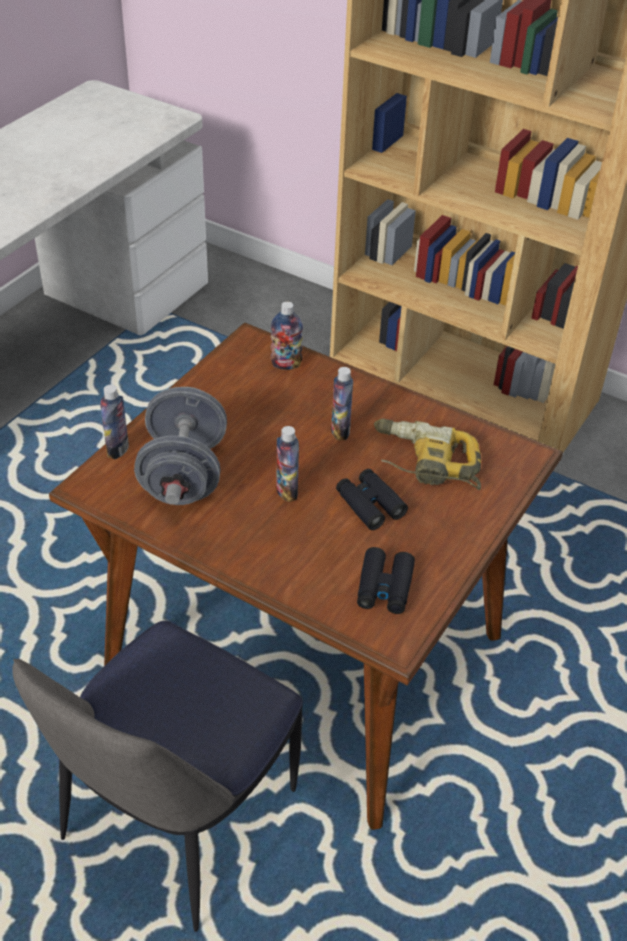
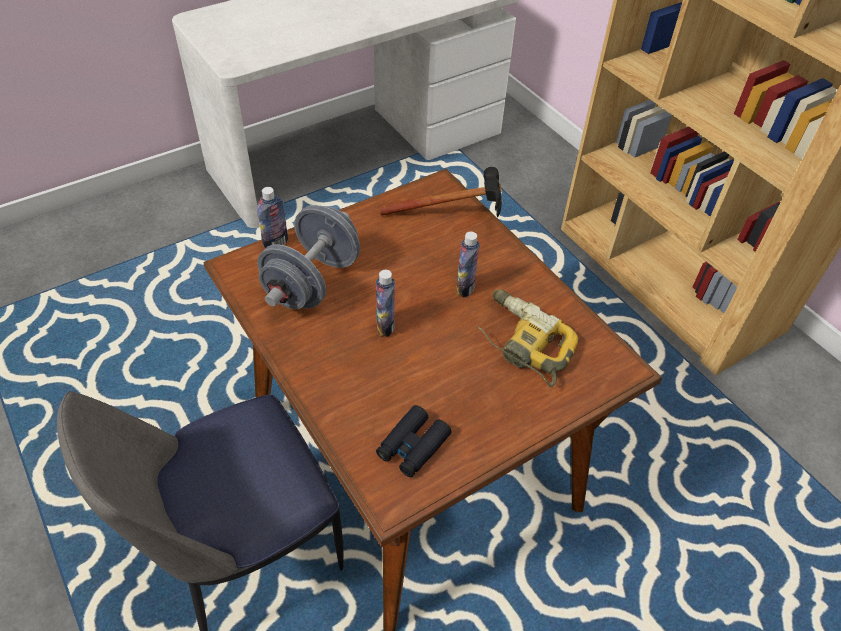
camera: 25 degrees right, 5 degrees up
(286, 364) = (456, 215): bottle -> hammer
(370, 504) = (448, 364): black binoculars -> none

